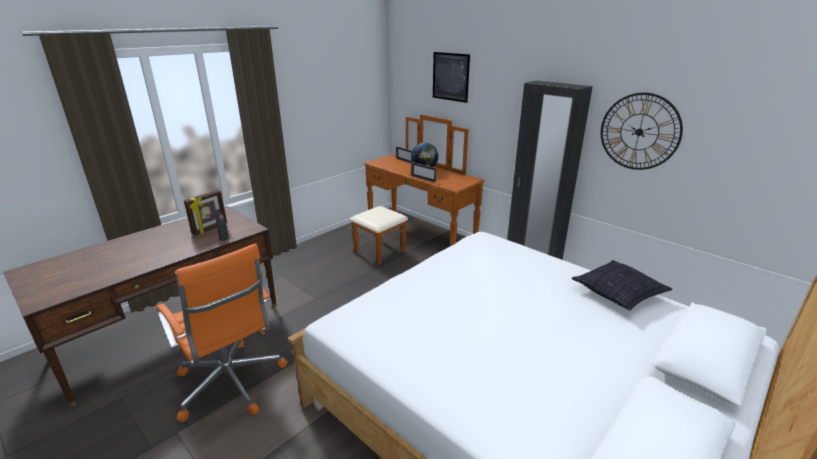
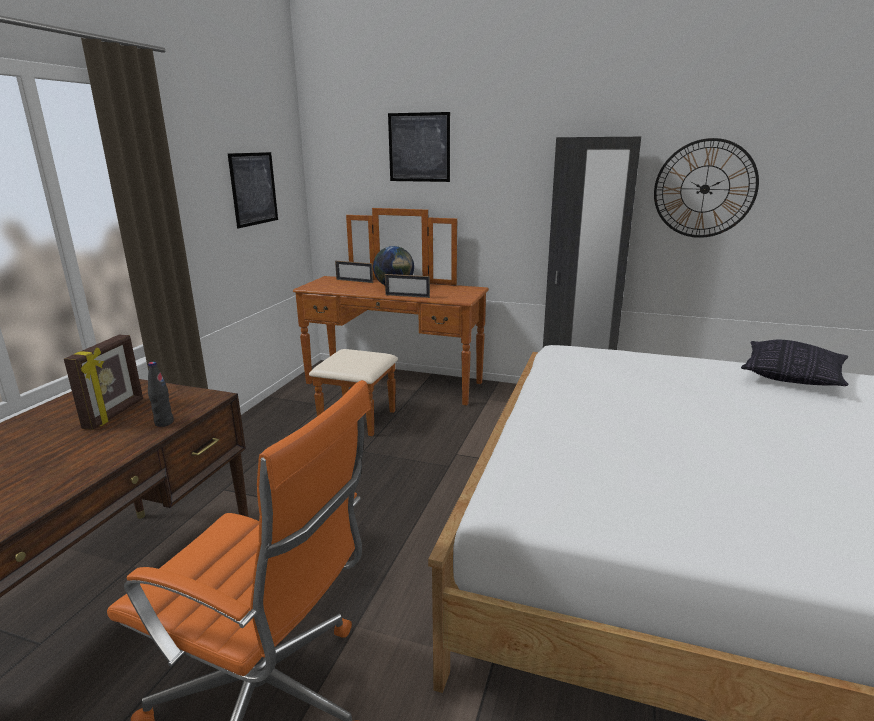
camera: 25 degrees left, 5 degrees down
(342, 99) = (253, 189): none -> picture

